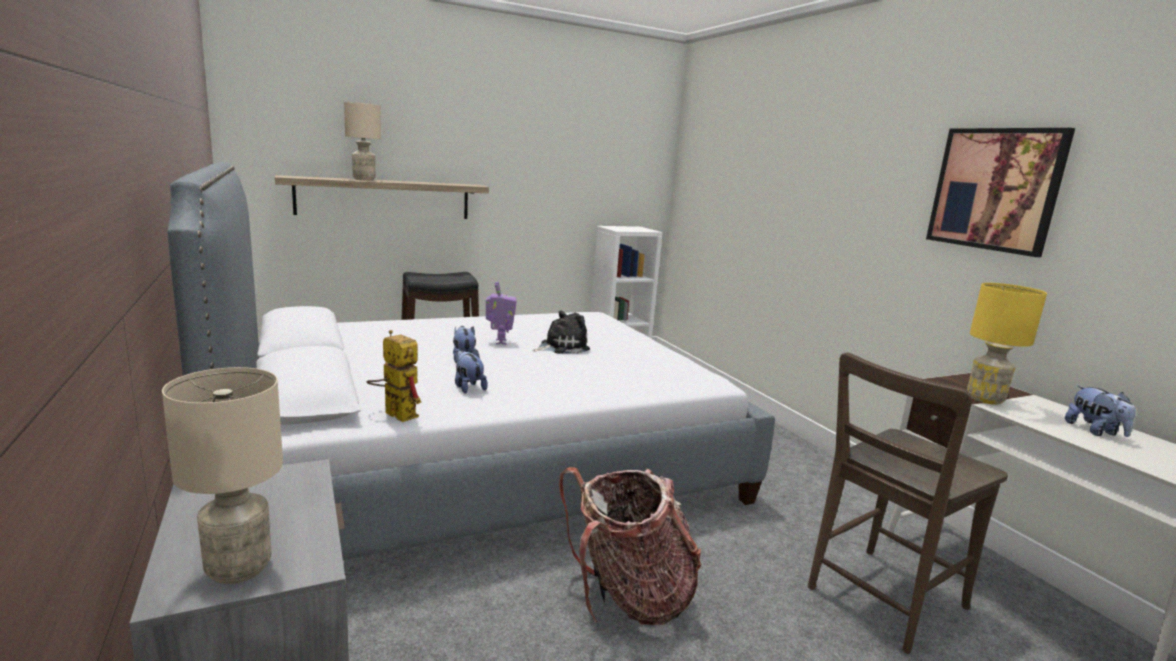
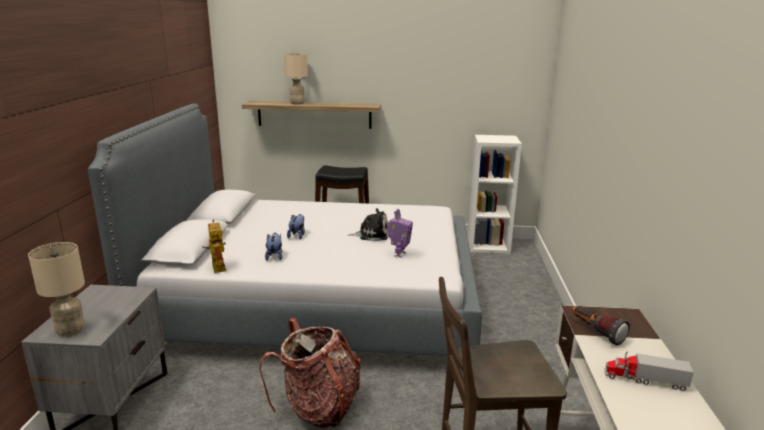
camera: 30 degrees right, 5 degrees up
(499, 342) = (335, 225): toy robot -> toy robot (399, 254)
(984, 399) = (595, 332): yellow table lamp -> flashlight
(995, 189) = (666, 150): picture -> none
(1095, 431) = (644, 379): plush toy -> toy truck

